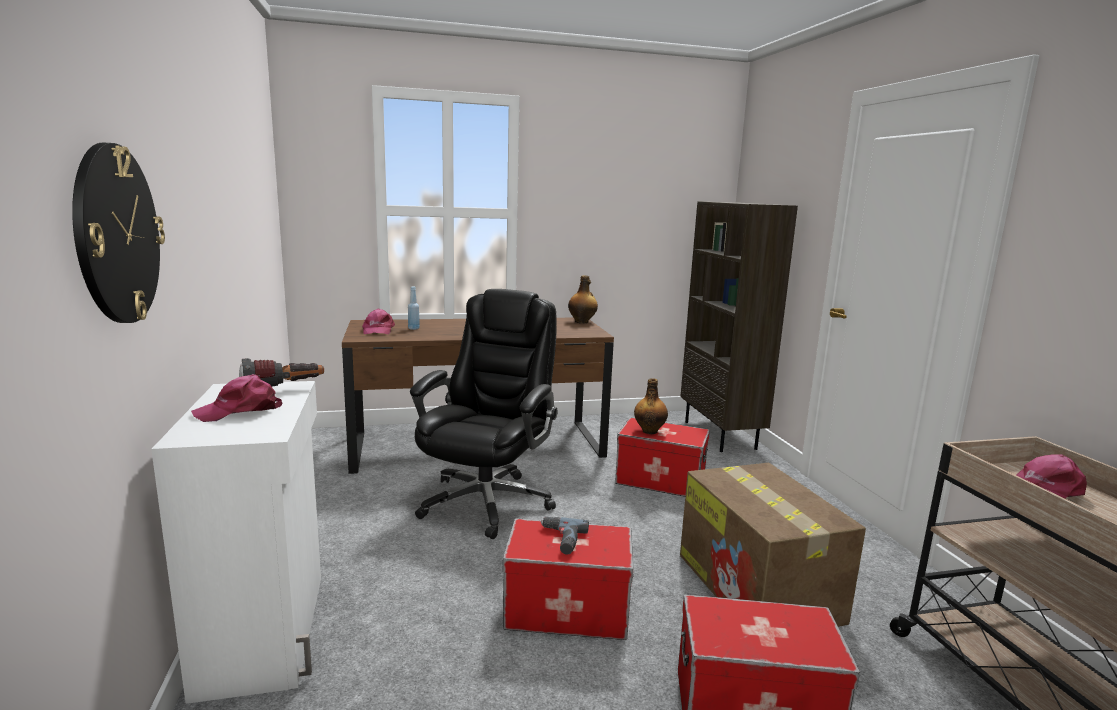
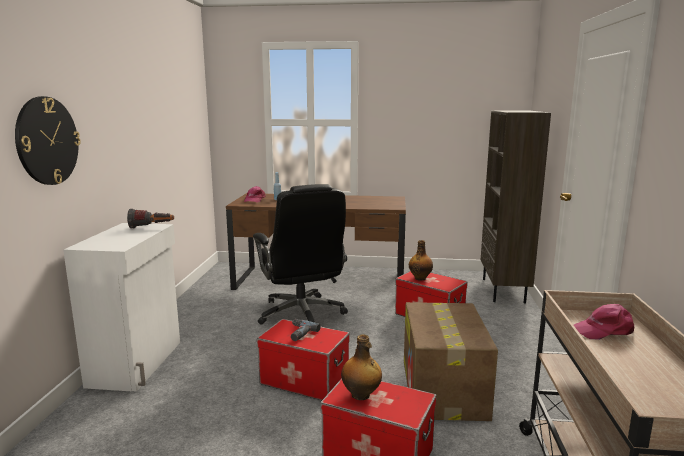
camera: 20 degrees right, 0 degrees up
(240, 410) = (119, 236): pink cap -> none
(487, 501) = (302, 314): black office chair -> black office chair turned 120 degrees clockwise
(582, 322) = (396, 199): bottle -> bottle (361, 395)

